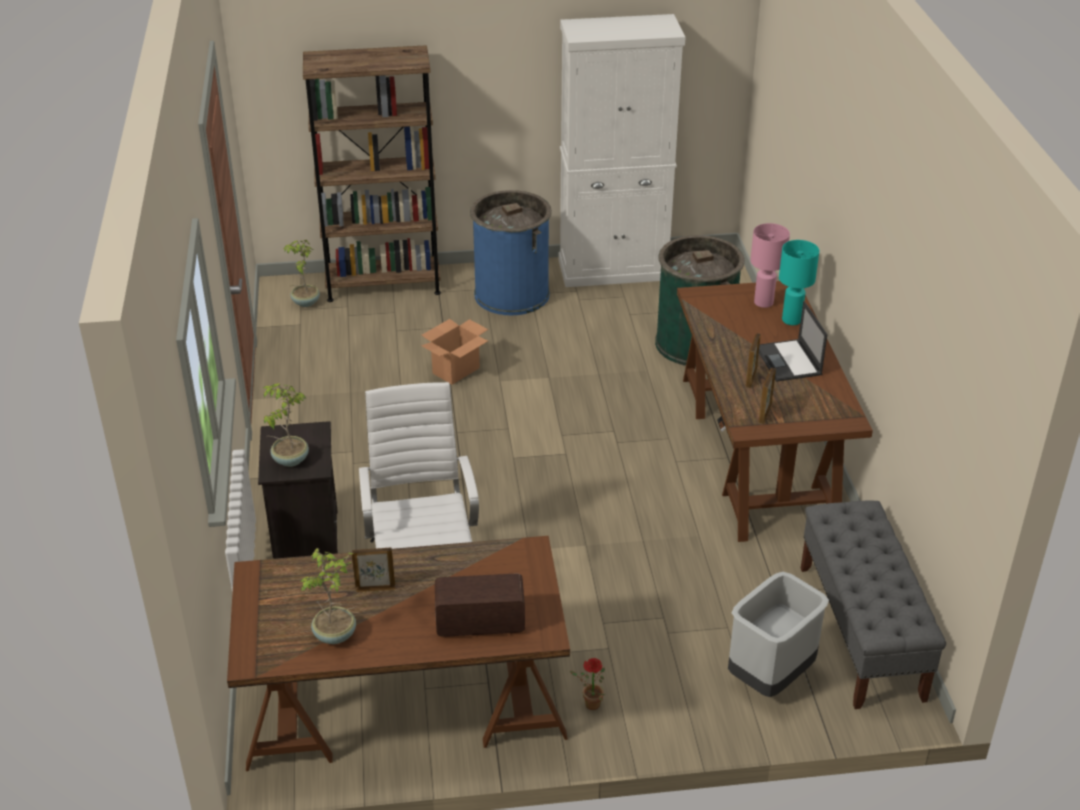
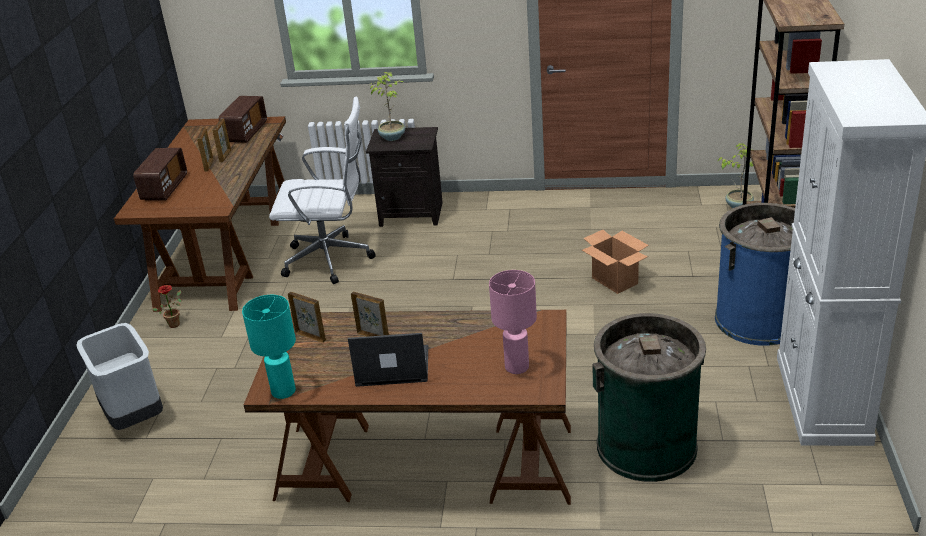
camera: 105 degrees right, 5 degrees down
(293, 589) = (246, 133): none -> radio
(336, 635) = (195, 145): potted plant -> none
(405, 597) = (209, 165): none -> picture frame
(792, 320) = (472, 383): turquoise table lamp -> turquoise table lamp (284, 392)
(861, 632) = (140, 484): grey bench -> none

